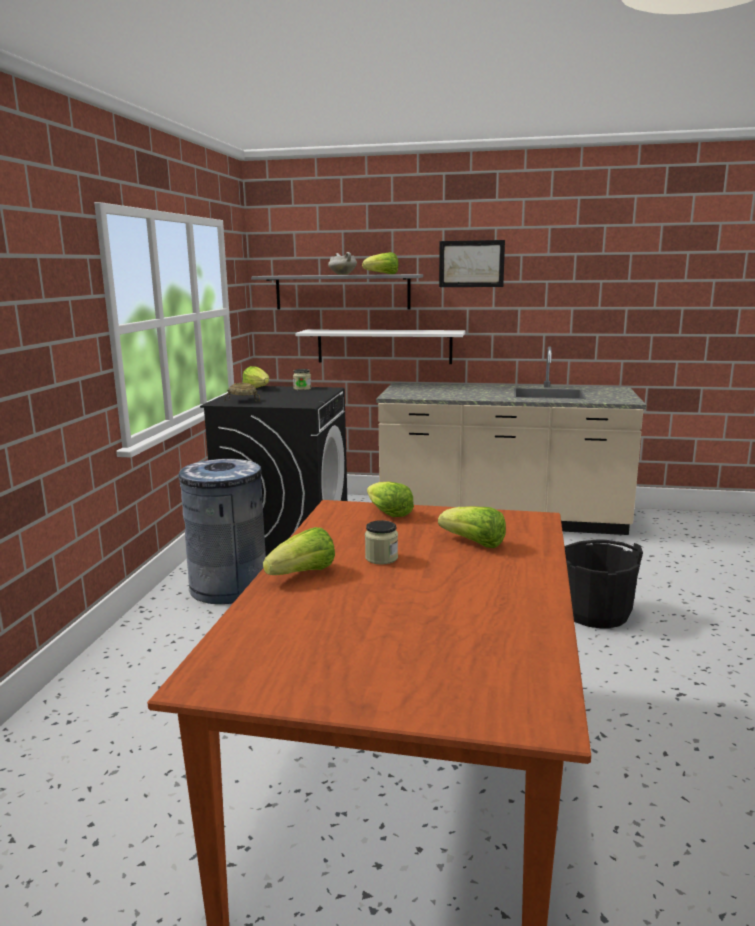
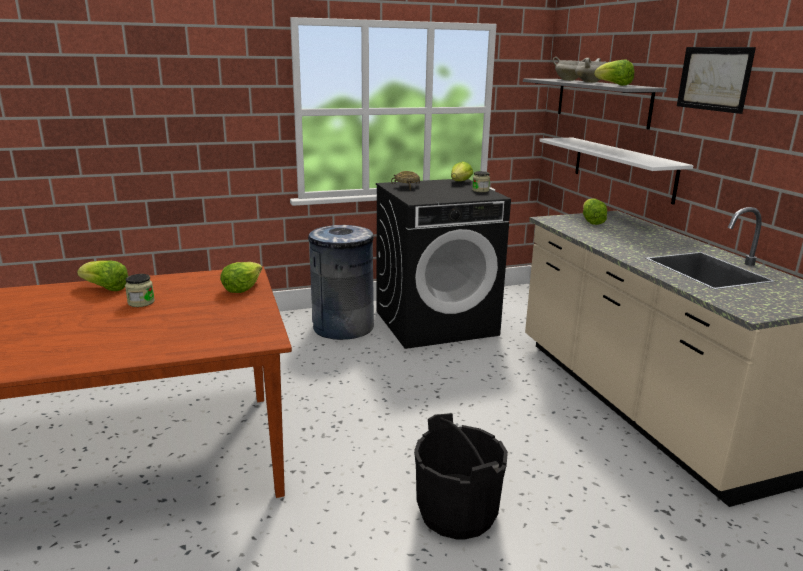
camera: 60 degrees right, 5 degrees up
(307, 275) = (569, 80): none -> white cooking pot
(474, 543) = (185, 324): lettuce -> lettuce (591, 221)

